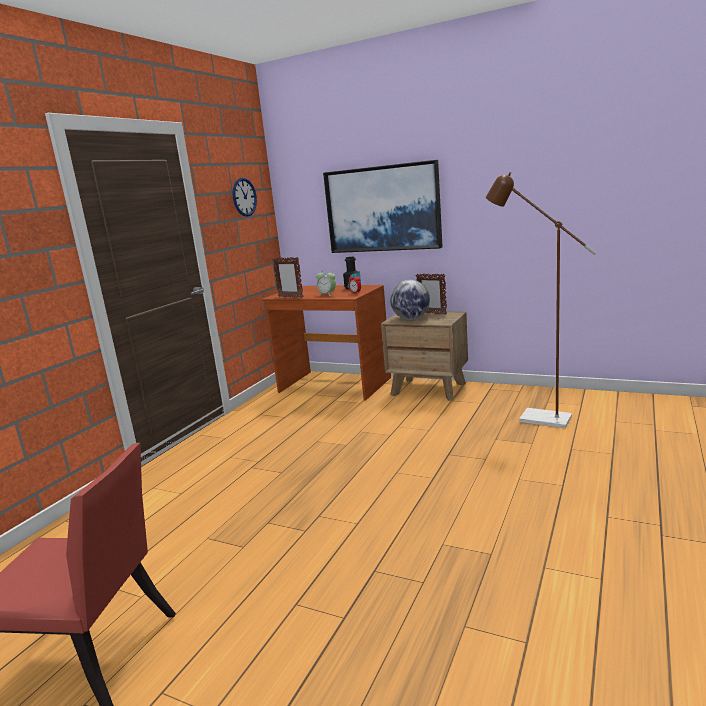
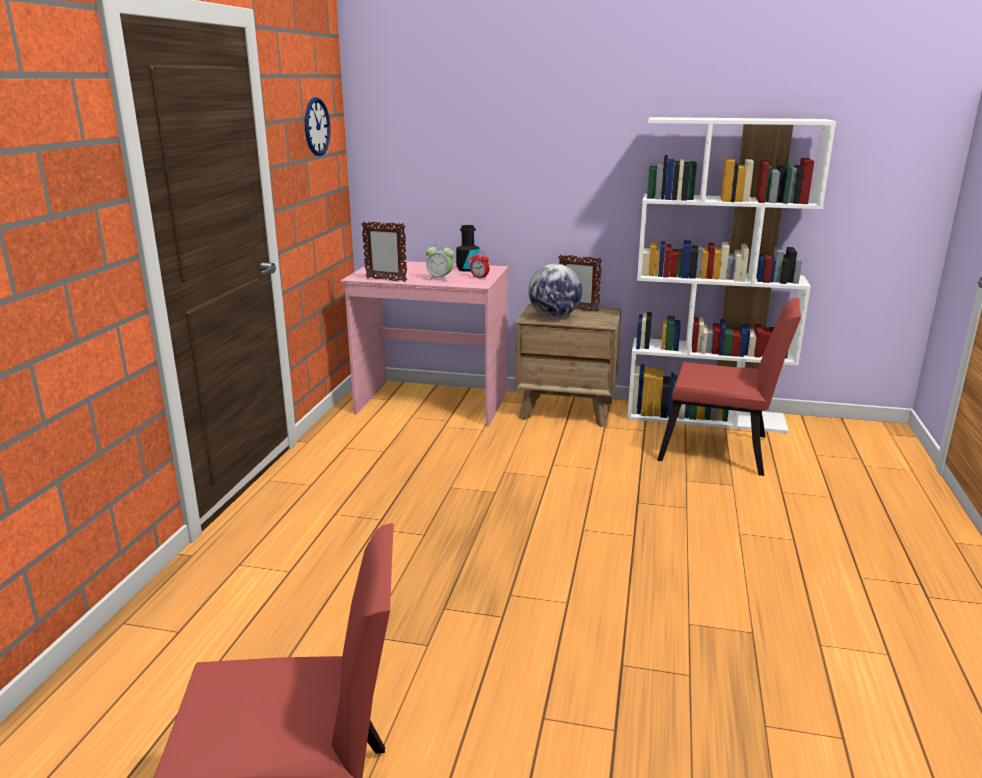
camera: 15 degrees left, 5 degrees up
(334, 385) = (432, 403): brown desk -> pink desk
(383, 209) = (516, 161): picture -> none
(535, 393) = (706, 417): none -> white bookcase
(535, 418) = (721, 451): brown floor lamp -> red chair

